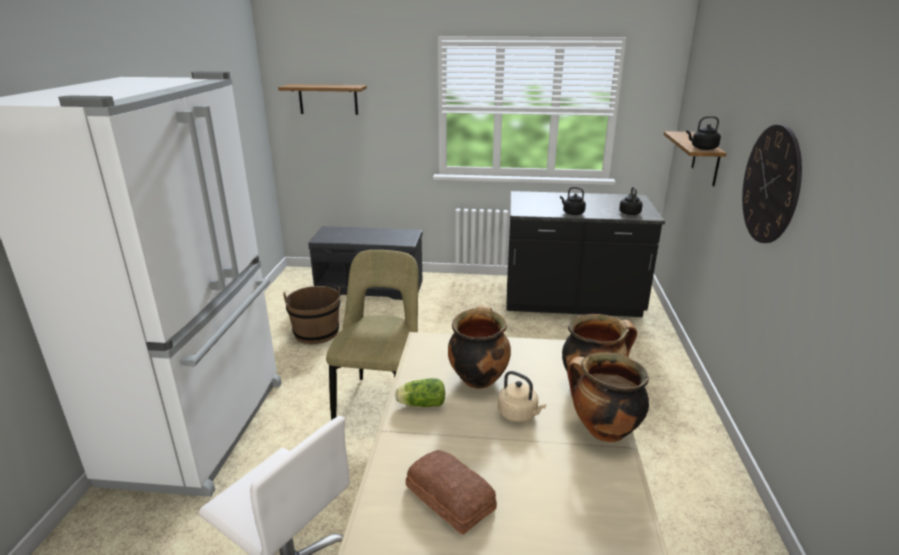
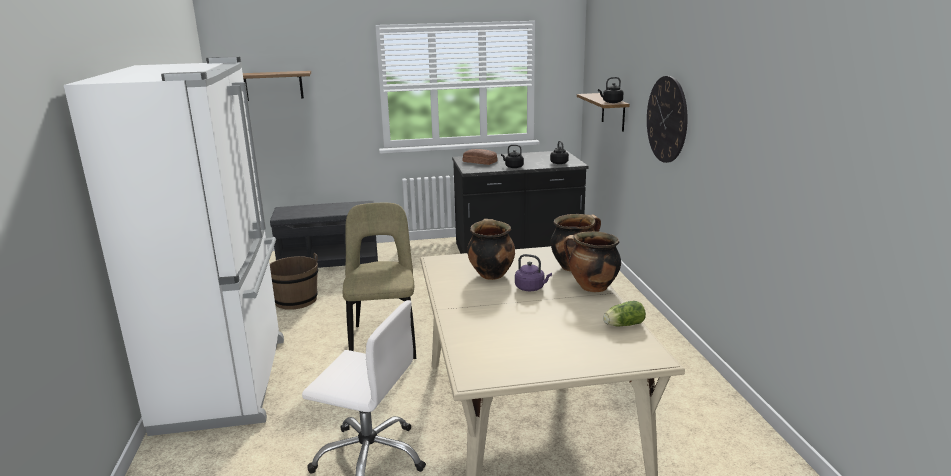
camera: 15 degrees left, 5 degrees down
(420, 404) = (456, 293): lettuce -> lettuce (622, 325)
(450, 496) = (507, 331): bread -> bread (480, 161)
(519, 414) = (531, 288): beige kettle -> purple kettle

